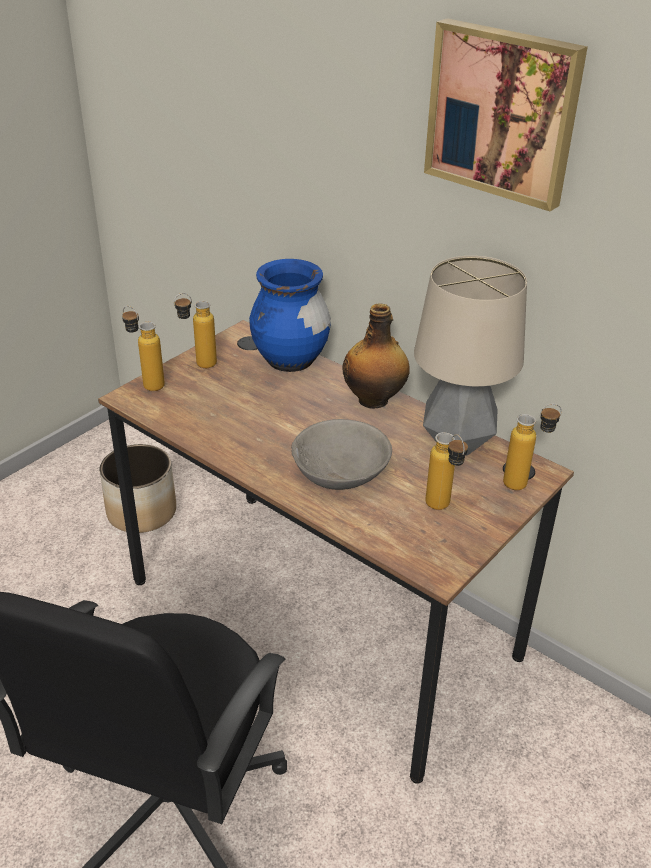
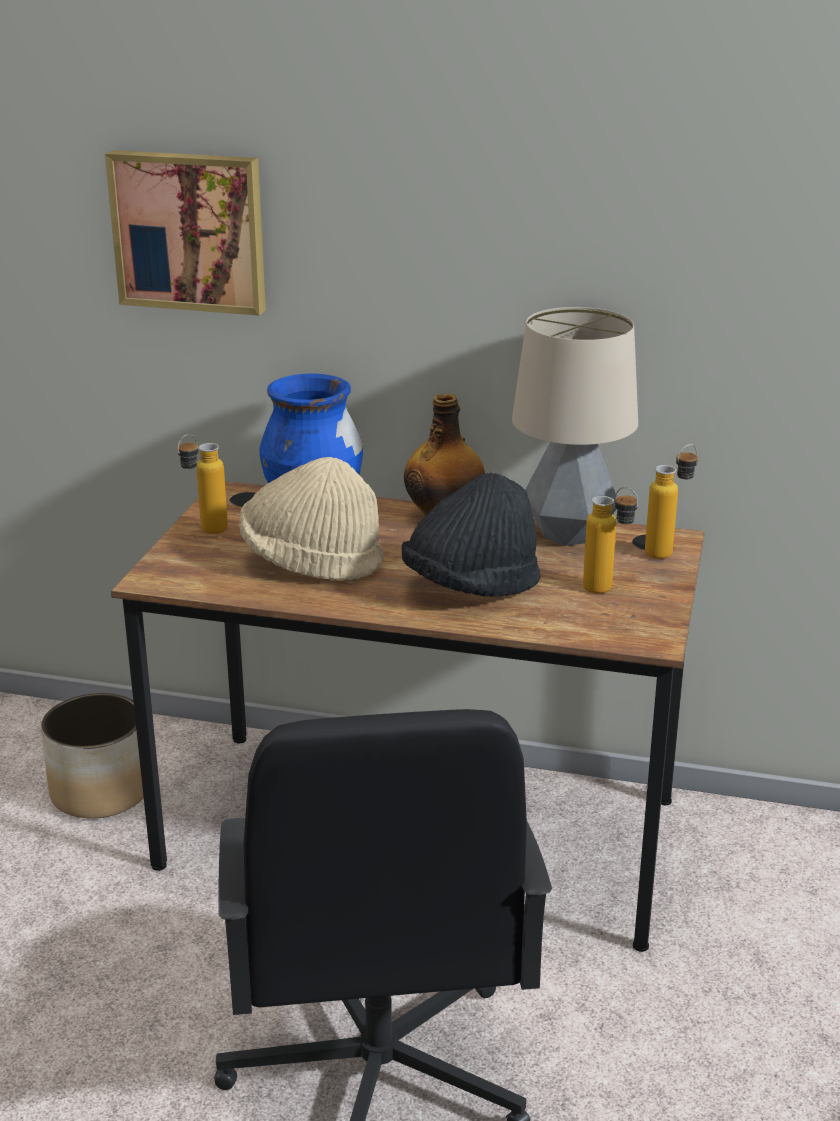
camera: 25 degrees left, 10 degrees down
(147, 383) = (159, 563): bottle -> none
(247, 412) = (311, 561): none -> beige hat
(340, 471) = (471, 587): grey bowl -> black hat
(503, 112) = (567, 144): picture -> picture (190, 231)

